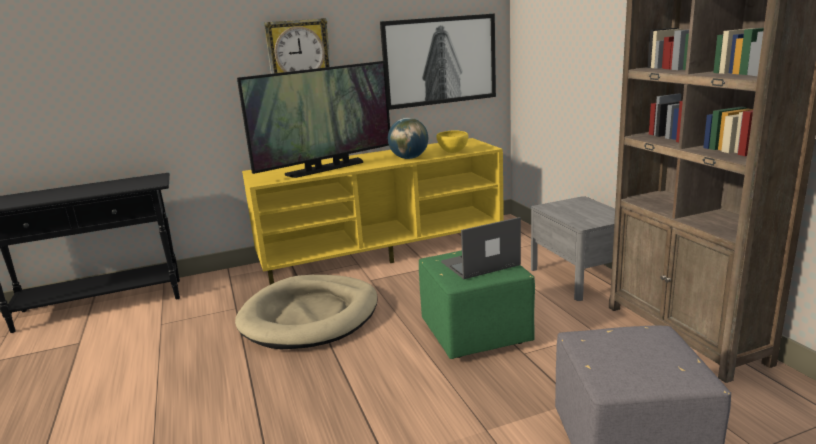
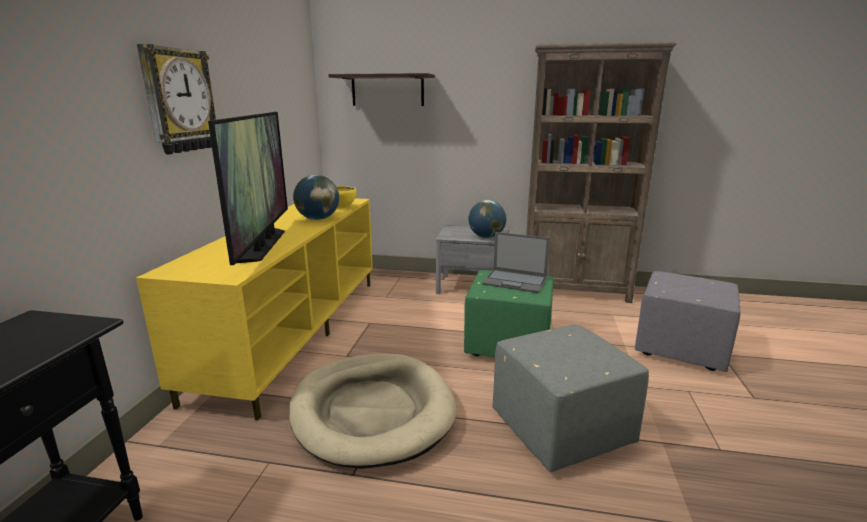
camera: 60 degrees left, 0 degrees up
(358, 398) = (560, 428): none -> grey ottoman
(440, 61) = (284, 117): picture -> none
(479, 264) = (515, 281): laptop -> laptop turned 75 degrees counterclockwise
(552, 29) = (387, 90): none -> shelf
(581, 219) = (486, 237): none -> globe

